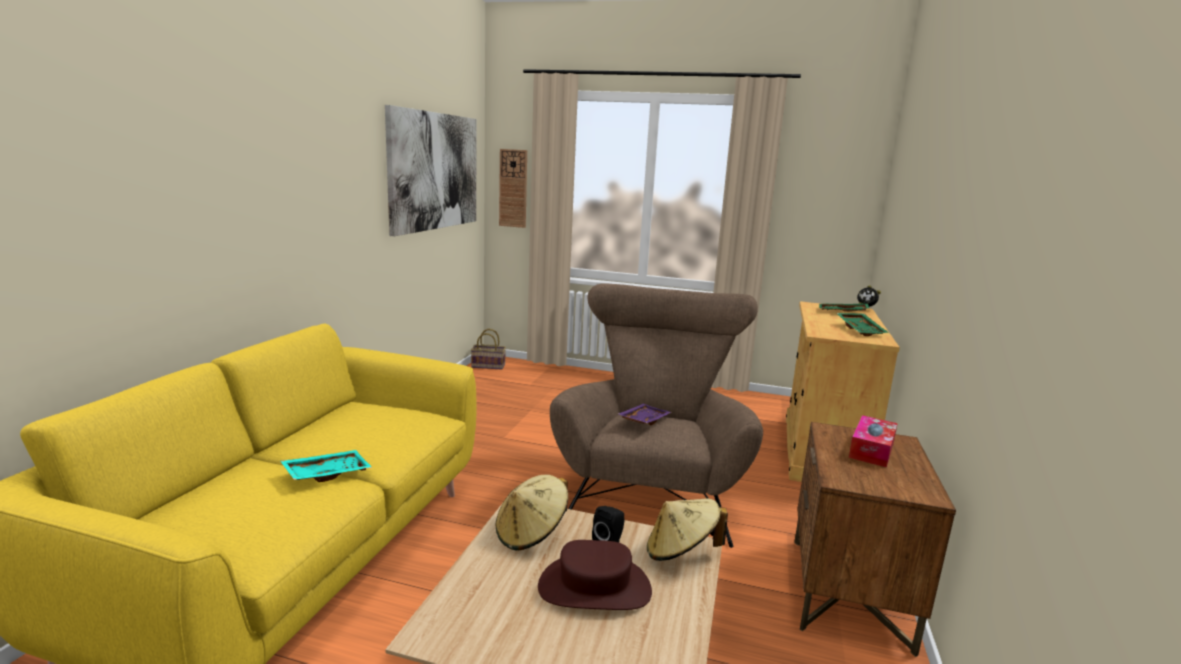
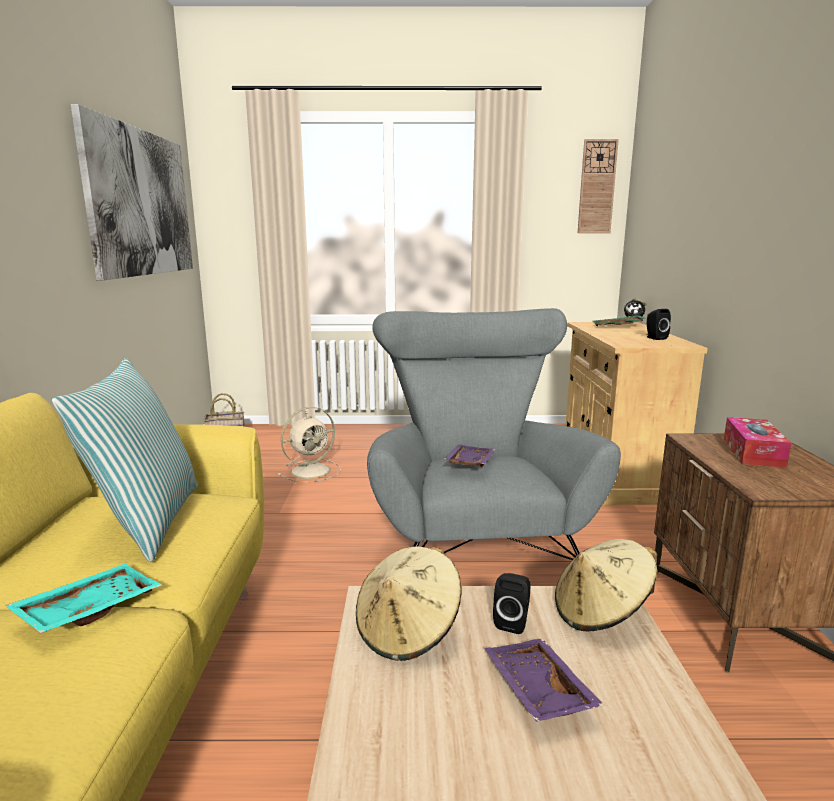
camera: 15 degrees left, 0 degrees up
(381, 425) = (147, 522): none -> pillow
(513, 188) = (231, 229): wall clock -> wall clock (597, 187)
(545, 407) = (312, 470): none -> beige fan
(594, 588) = (536, 690): brown hat -> purple tray
(651, 487) = (474, 539): brown armchair -> grey armchair
(861, 330) = (654, 338): green tray -> black speaker

